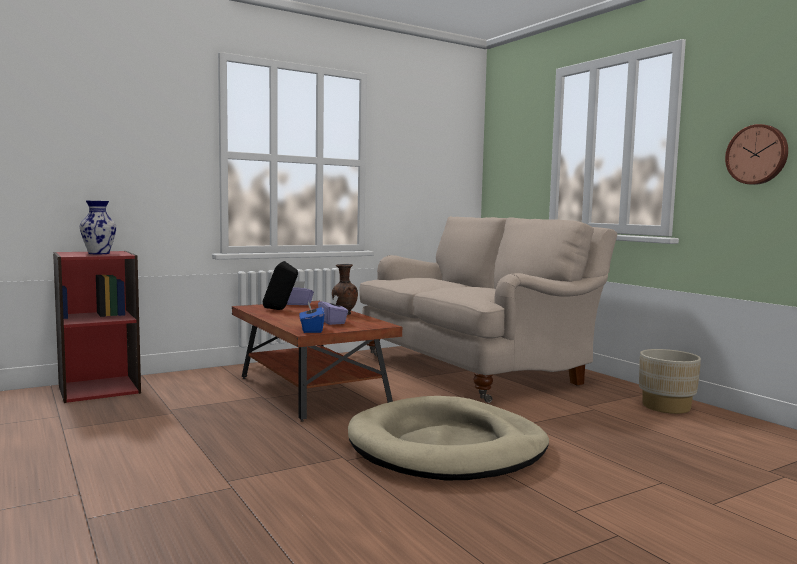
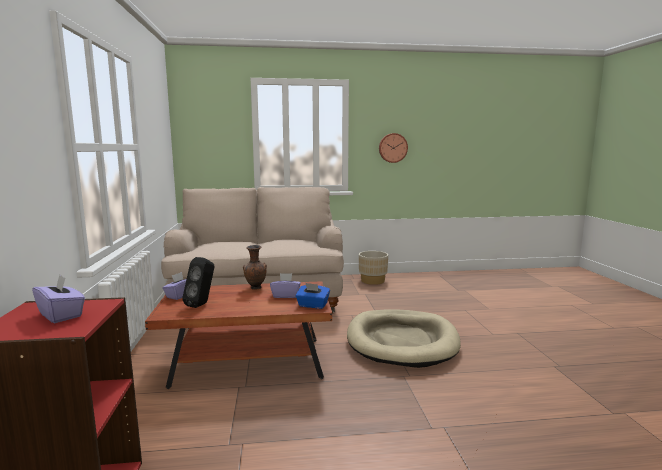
camera: 65 degrees left, 5 degrees up
(99, 253) = (61, 315): vase -> purple tissue box

